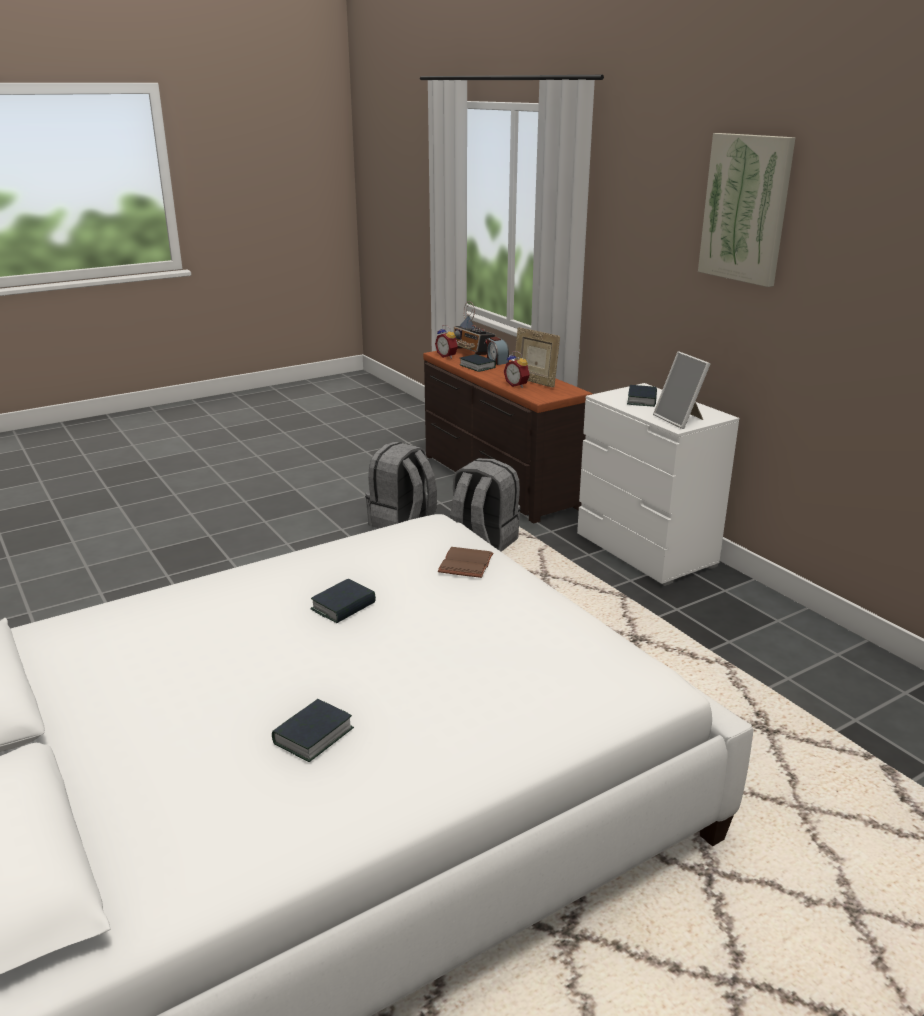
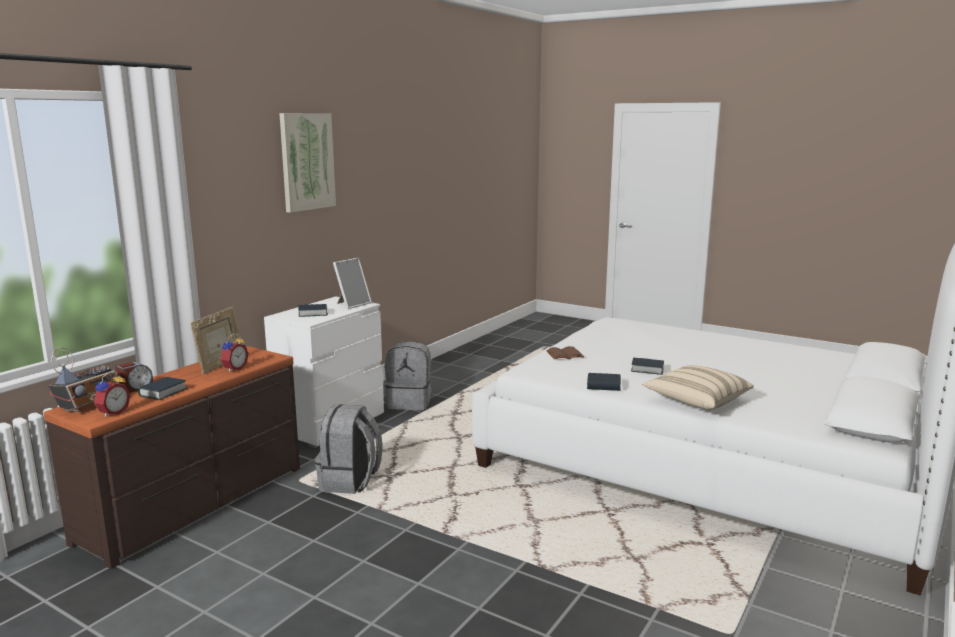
camera: 115 degrees left, 10 degrees down
(204, 596) = (696, 401): none -> beige pillow
(313, 736) = (738, 353): book -> book (603, 386)
(402, 522) = (327, 530): grey backpack -> grey backpack (410, 402)

